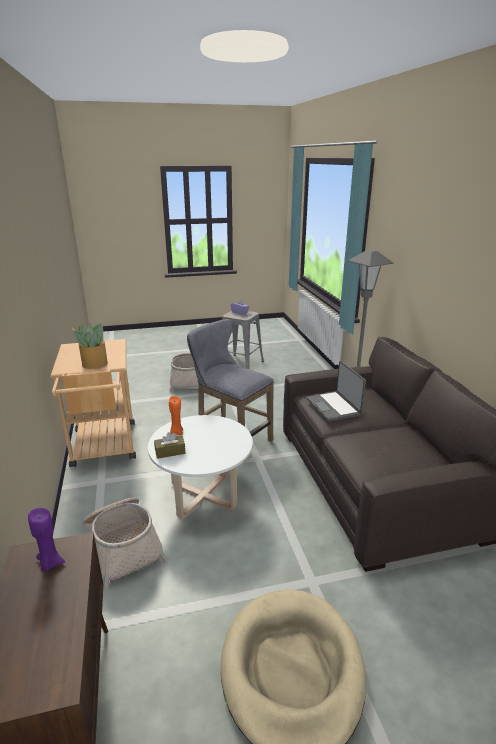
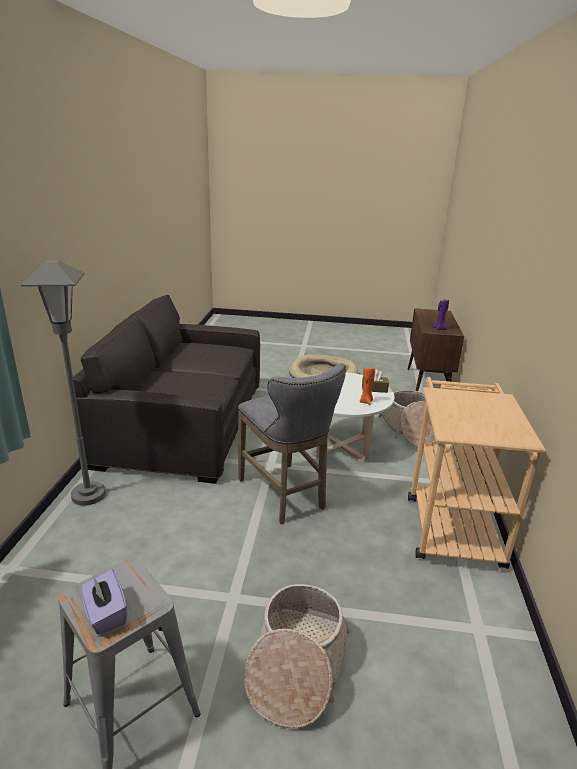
camera: 160 degrees left, 0 degrees up
(94, 364) = (465, 398): potted plant -> none
(334, 407) = (201, 384): laptop -> none

